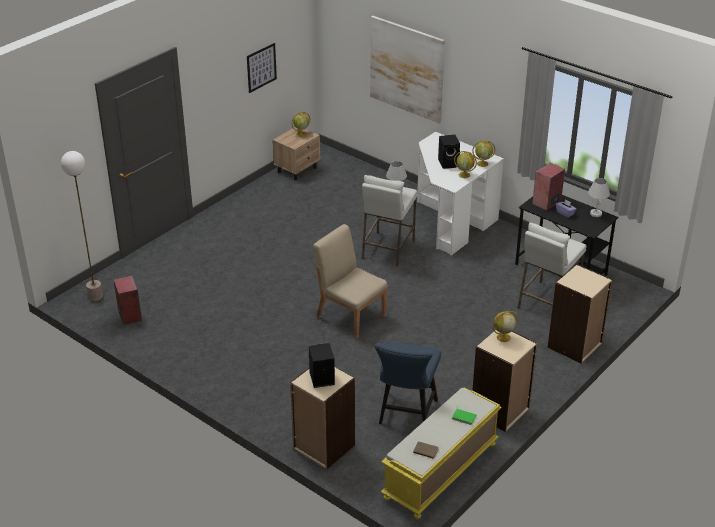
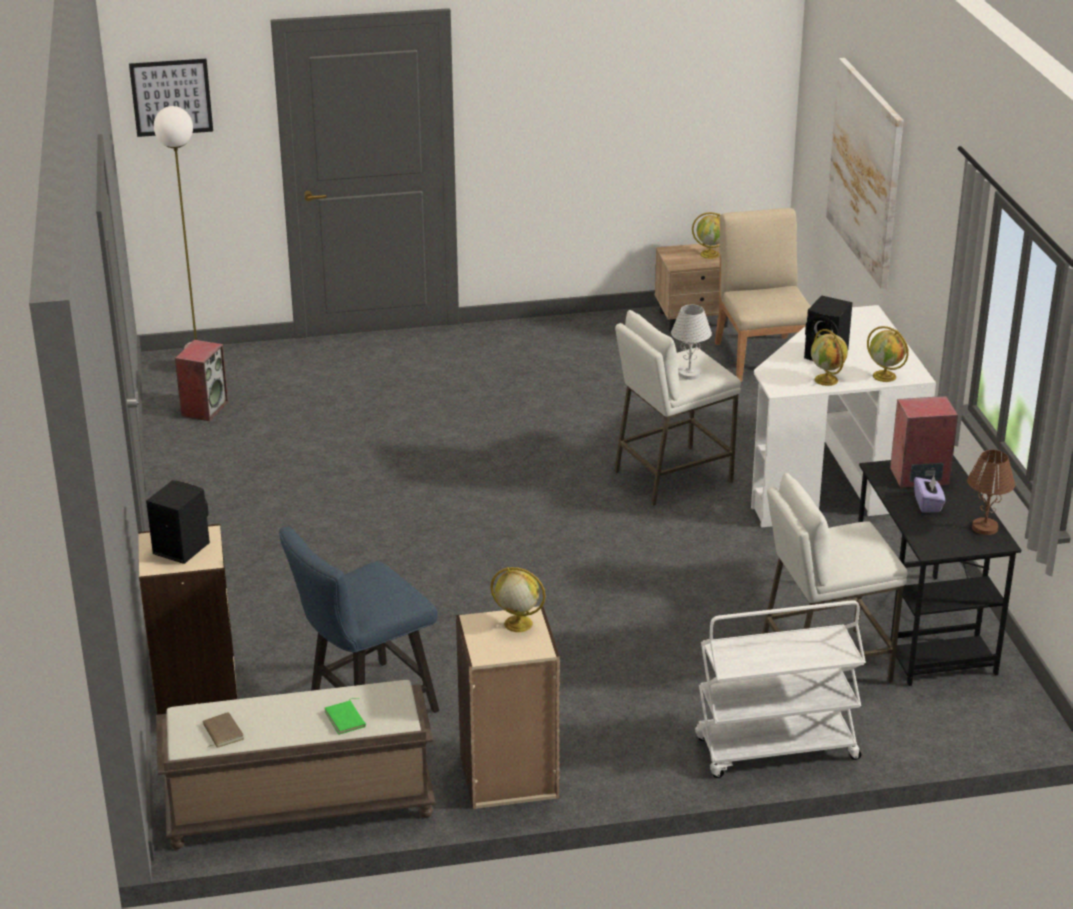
camera: 40 degrees right, 5 degrees down
(261, 67) = (648, 106): picture -> picture (171, 97)
(350, 315) = (484, 539): beige chair -> beige chair (762, 358)
(441, 472) = (298, 807): yellow bench -> brown bench
(575, 345) = (775, 750): beige bookcase -> white cart
(595, 214) = (984, 528): white table lamp -> brown table lamp

